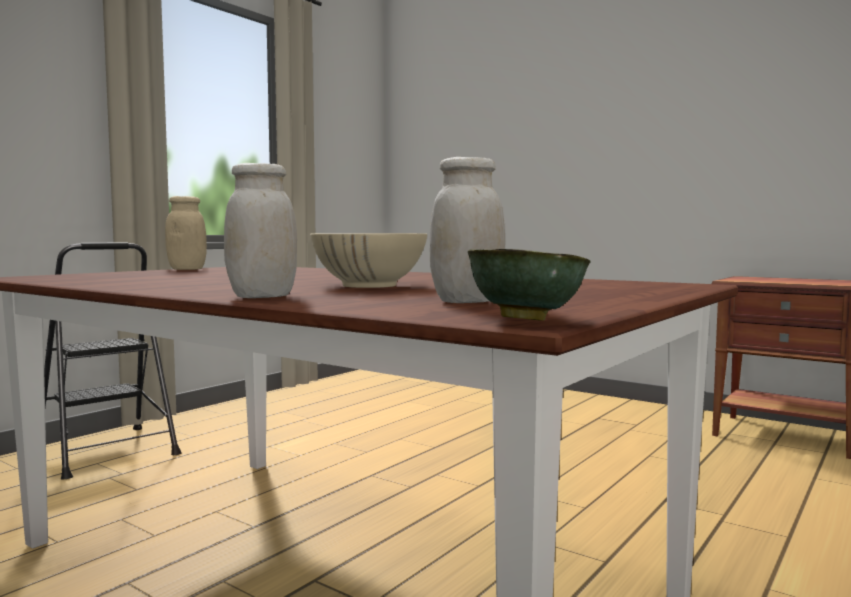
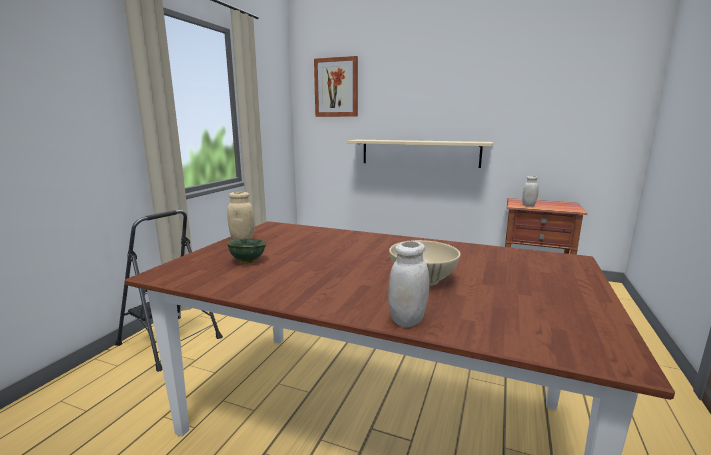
camera: 15 degrees left, 10 degrees up
(448, 107) = (336, 87): none -> picture
(467, 302) = (532, 318): white jar -> white jar (528, 205)
(523, 320) = (621, 362): green bowl -> green bowl (247, 261)
(576, 203) = (419, 153): none -> beige shelf

